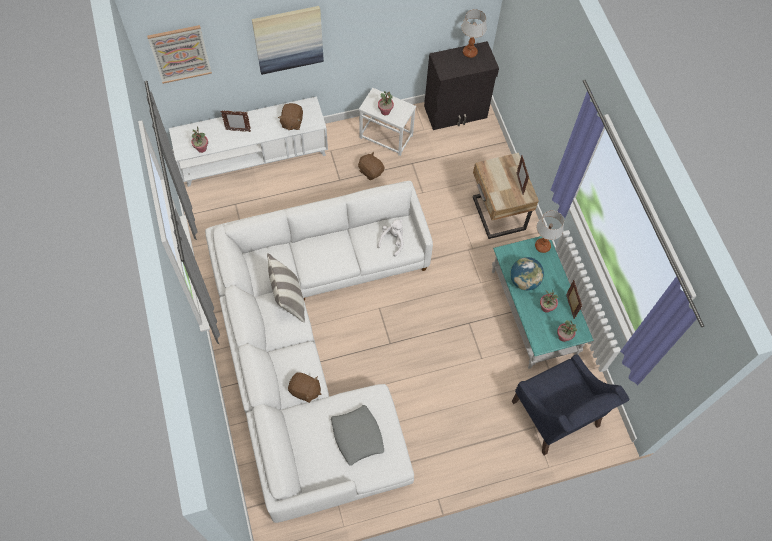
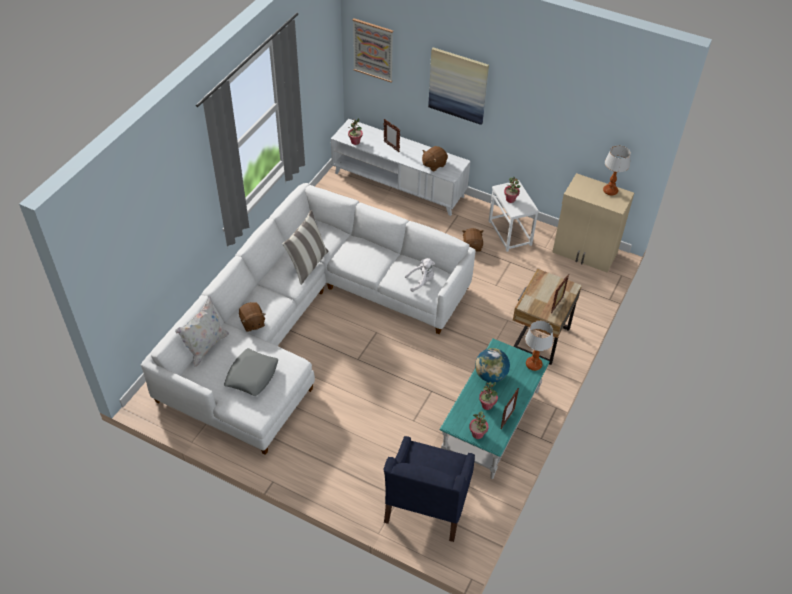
camera: 45 degrees right, 15 degrees down
(292, 445) = (205, 347): none -> white pillow
(456, 112) = (585, 253): black cabinet -> beige cabinet

